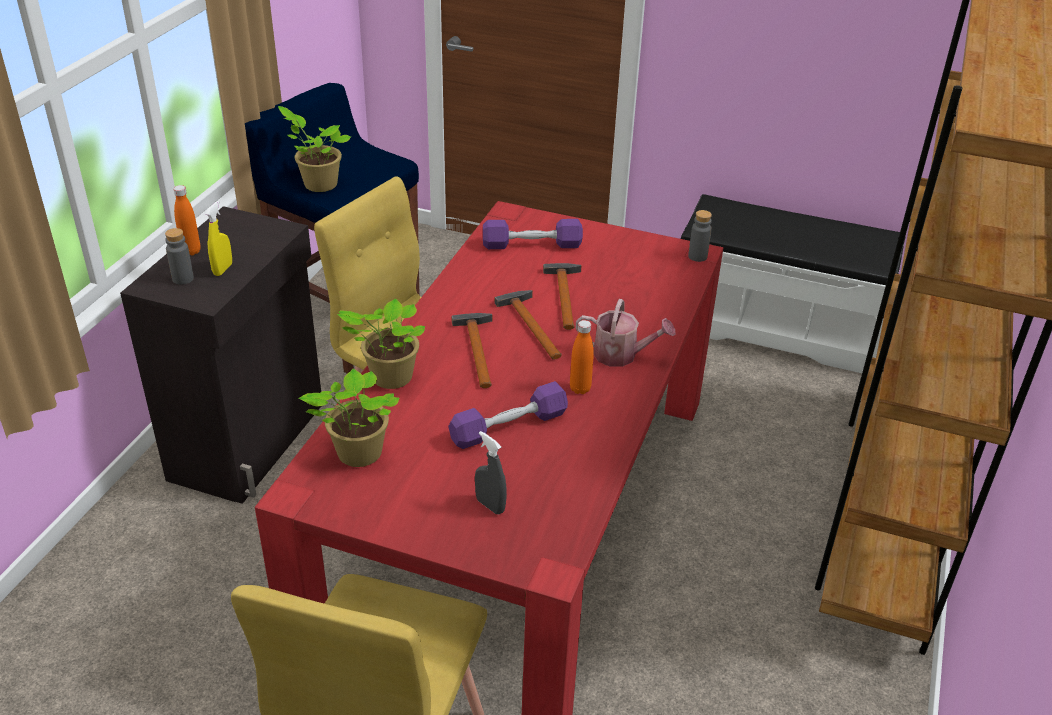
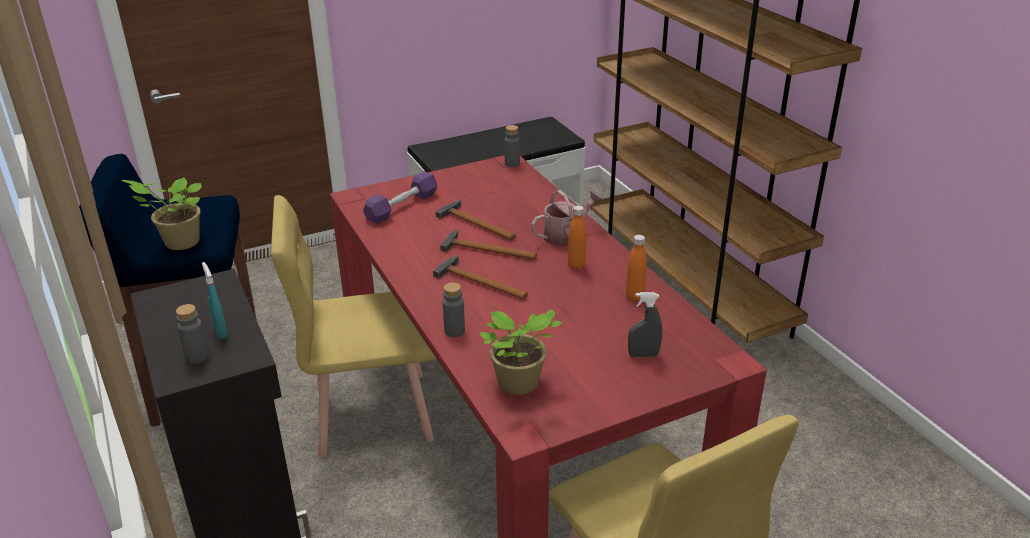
camera: 45 degrees left, 5 degrees down
(191, 251) = (165, 336): orange bottle -> orange bottle (634, 297)
(222, 269) = (220, 332): yellow spray bottle -> turquoise spray bottle
(388, 378) = (454, 331): potted plant -> grey bottle
(509, 426) = (576, 309): purple dumbbell -> none

